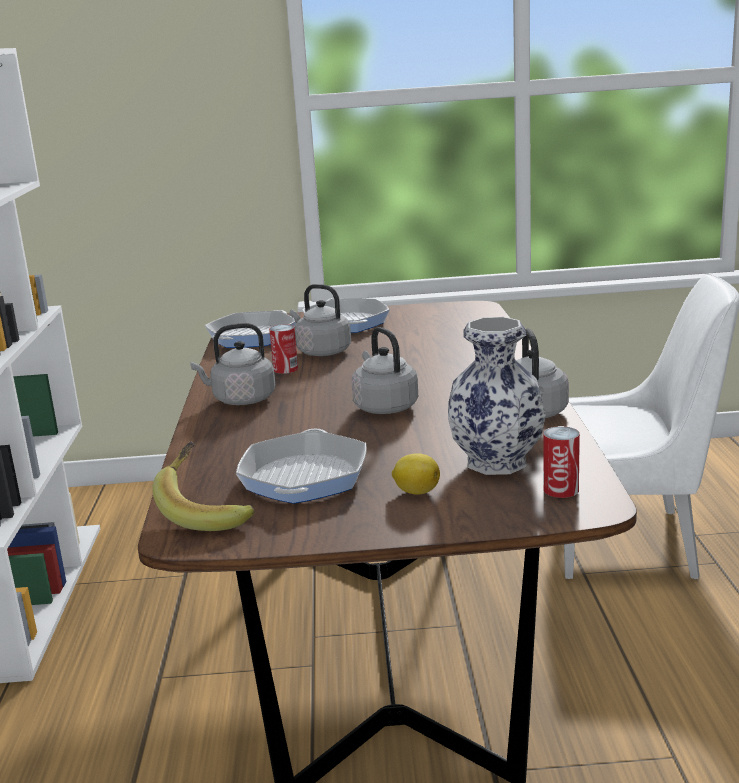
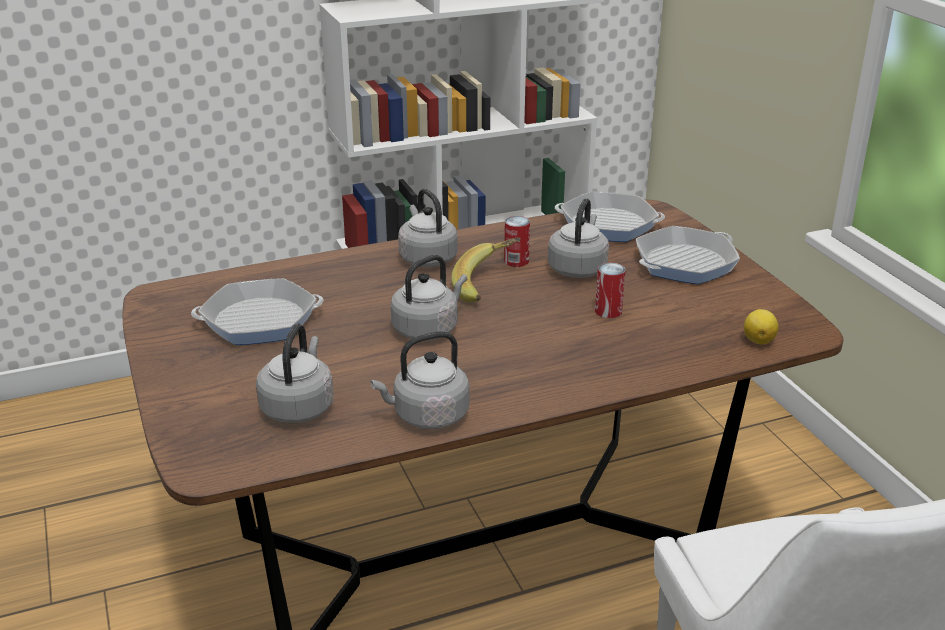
camera: 70 degrees right, 10 degrees up
(208, 510) = (198, 295): banana -> banana (488, 286)
(416, 491) = (232, 375): lemon -> lemon (759, 340)
(494, 462) = (298, 406): vase -> grey kettle
(561, 490) = (238, 449): can -> can (608, 311)

